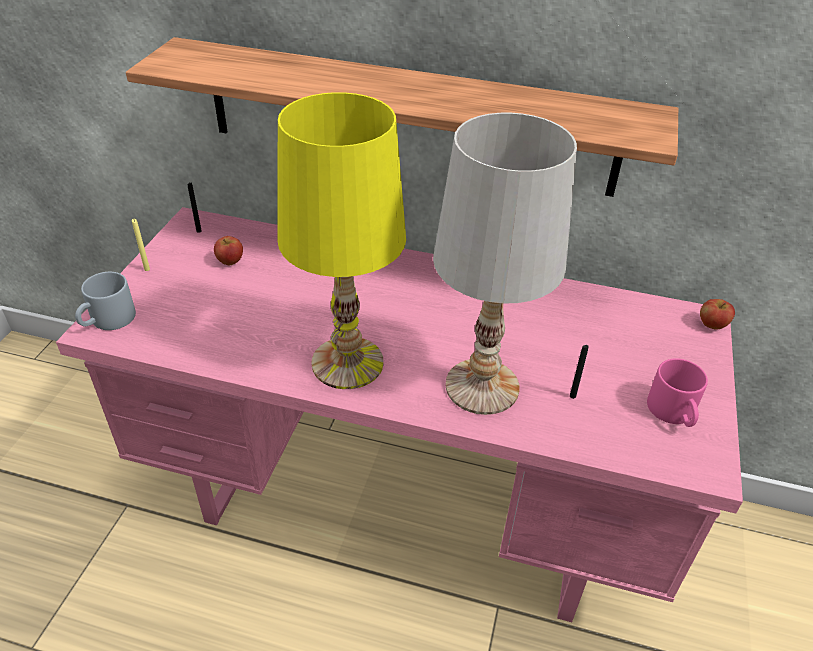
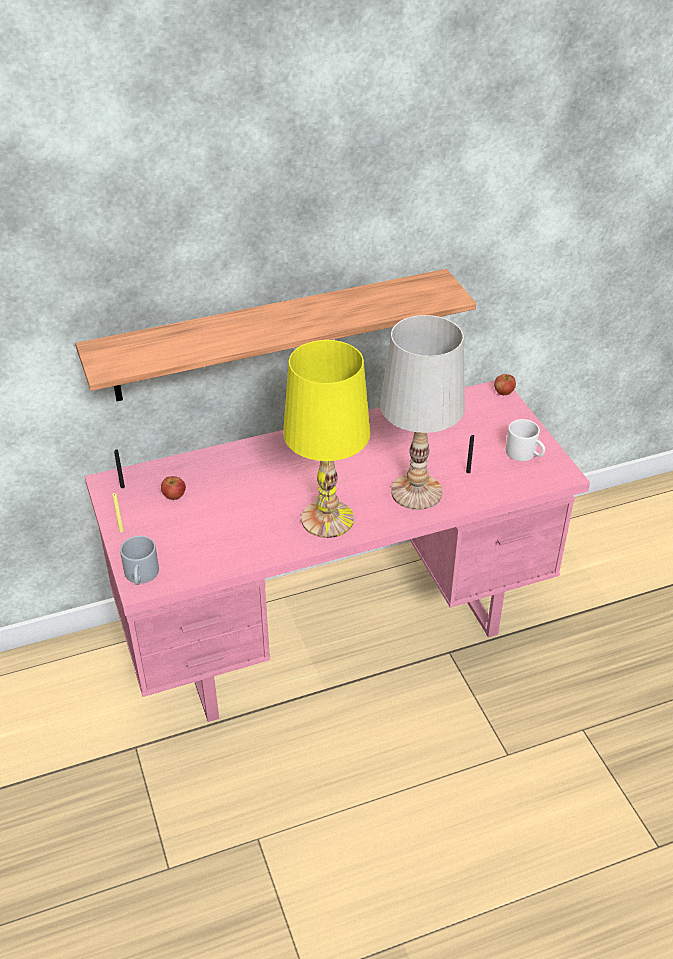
camera: 35 degrees left, 0 degrees up
(675, 413) = (525, 453): pink mug -> white mug

